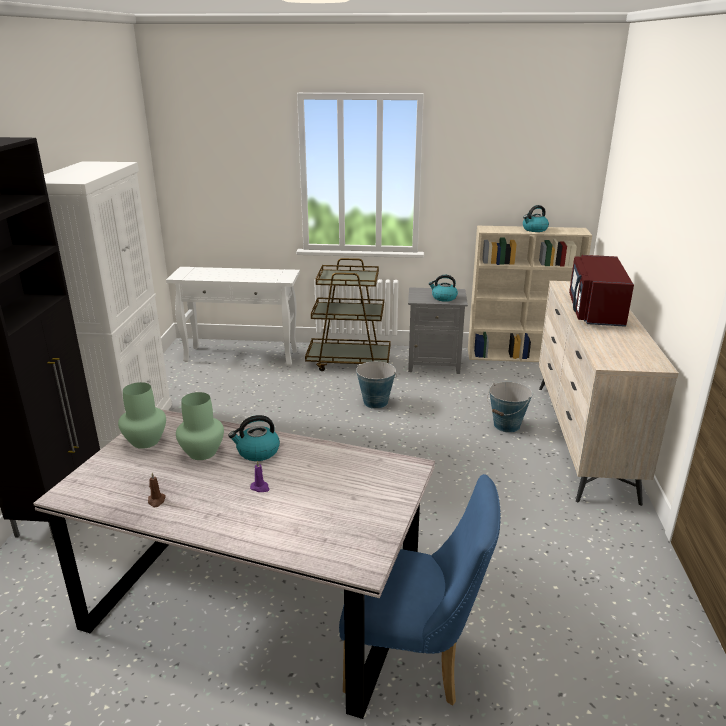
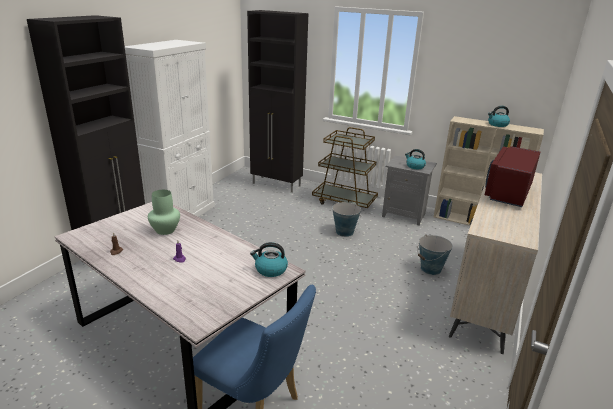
camera: 20 degrees right, 0 degrees up
(145, 441) = (140, 216): green vase -> none
(242, 356) = (277, 185): white console table -> black cabinet
(257, 452) = (197, 237): kettle -> kettle (270, 270)

